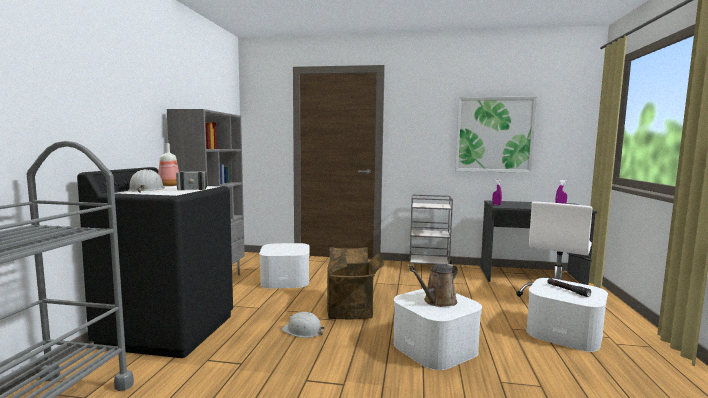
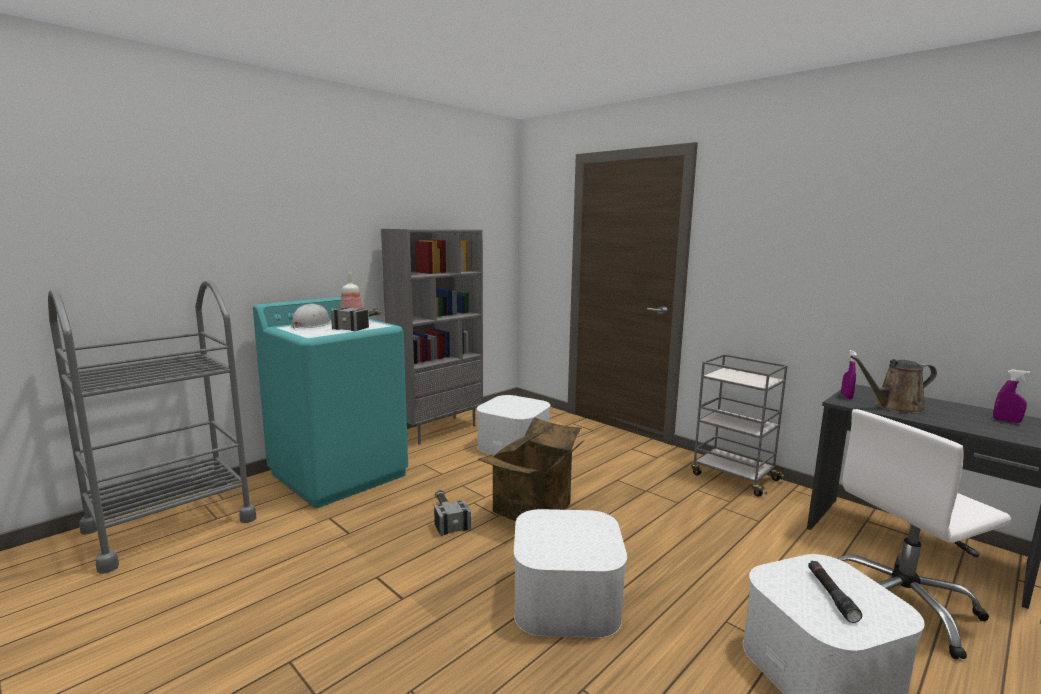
camera: 35 degrees right, 5 degrees up
(169, 330) = (339, 474): black washing machine -> turquoise washing machine
(303, 331) = (447, 517): white hard hat -> hammer
(438, 301) = (570, 537): brown watering can -> brown watering can (894, 407)
(494, 135) = (884, 263): picture -> none

